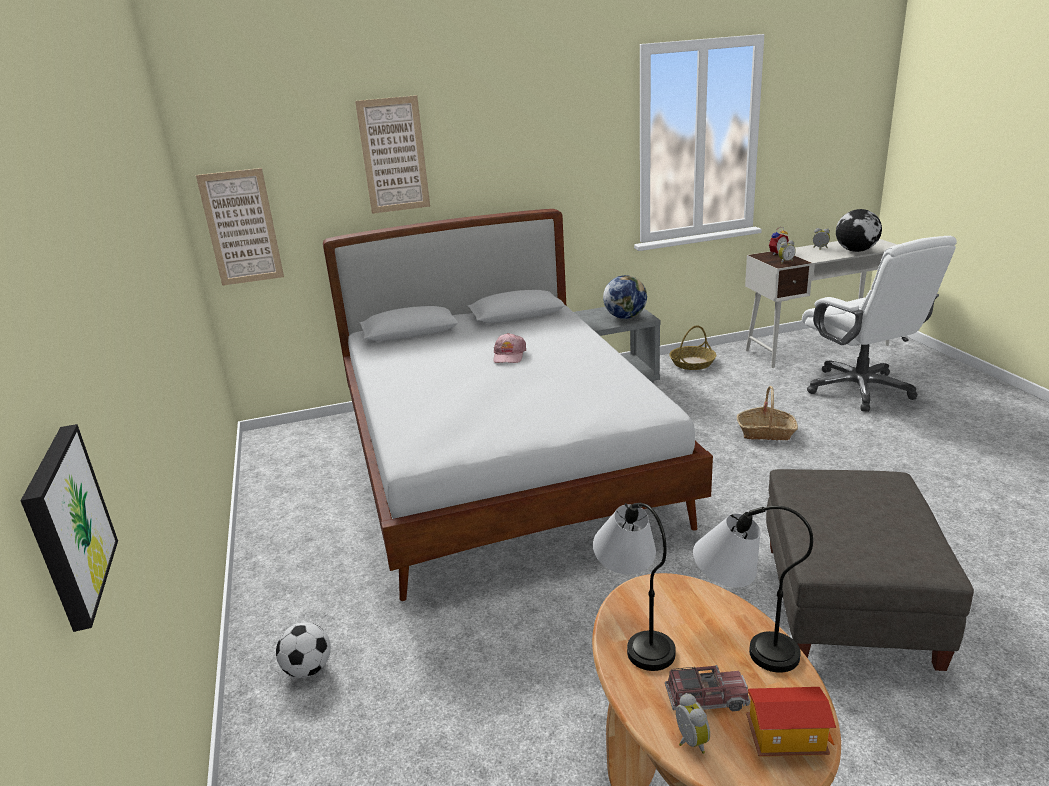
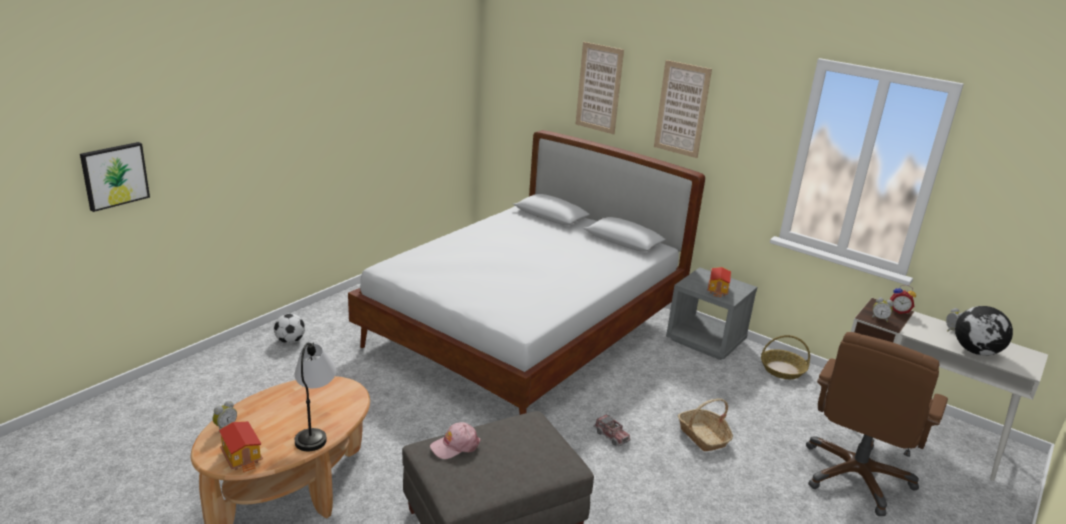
camera: 50 degrees right, 0 degrees up
(241, 227) = (502, 103): picture -> picture (682, 109)
(509, 355) = (548, 256): pink cap -> pink cap (455, 446)
(625, 317) = (718, 290): globe -> toy house
(636, 631) = (303, 391): table lamp -> none
(706, 699) = (260, 426): toy truck -> toy truck (611, 436)
(860, 389) = (856, 477): white office chair -> brown office chair

